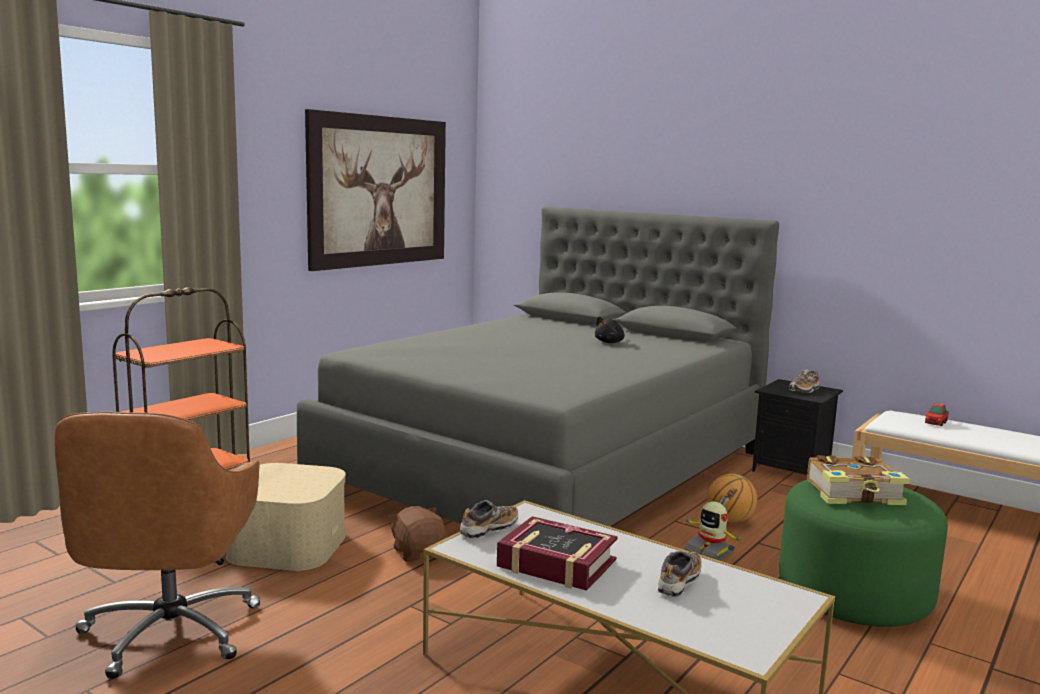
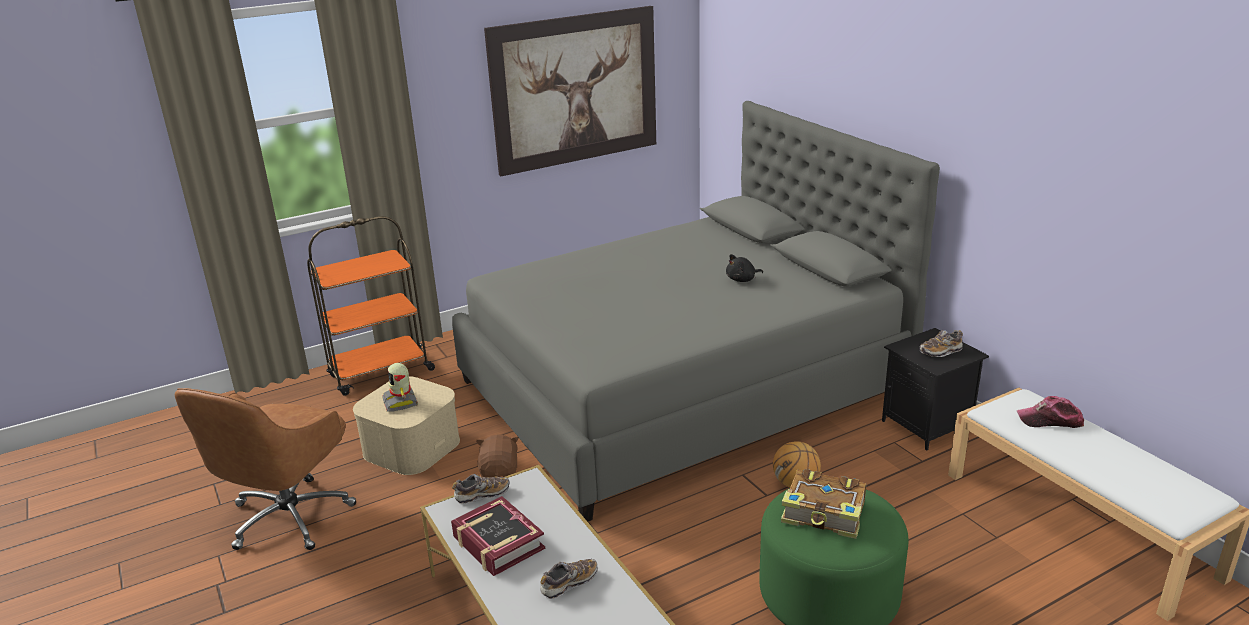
camera: 25 degrees right, 15 degrees up
(710, 551) = (741, 518): toy robot -> toy robot (401, 402)
(935, 423) = (1050, 420): toy car -> cap

